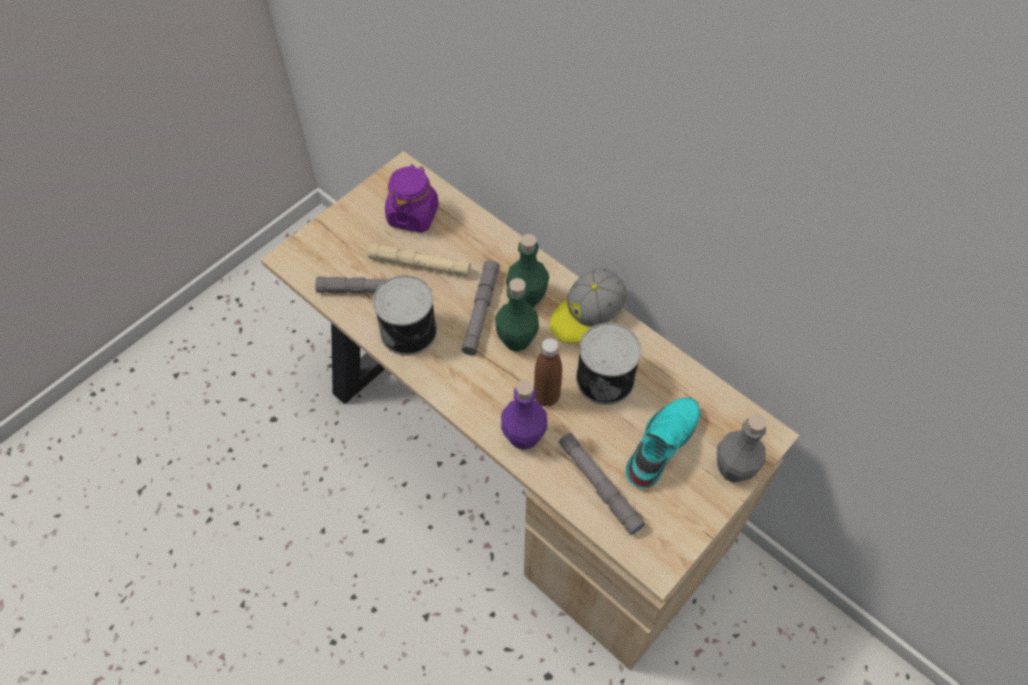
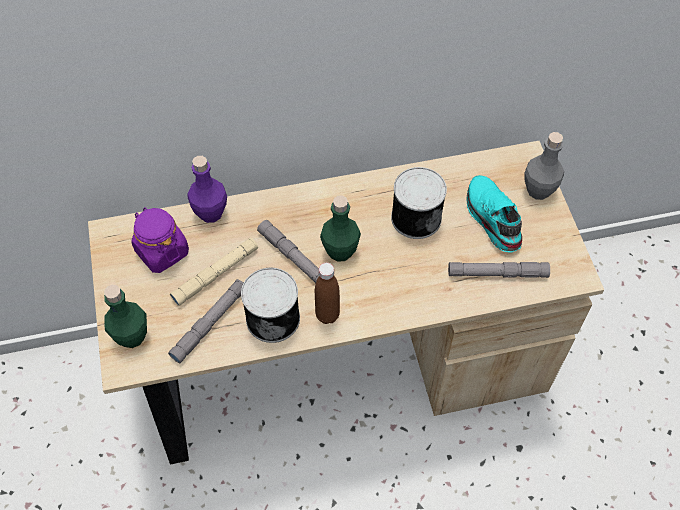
camera: 55 degrees left, 0 degrees up
(523, 436) = (425, 296): purple bottle -> purple bottle (211, 213)
(527, 297) = (308, 222): green bottle -> green bottle (132, 336)
(546, 396) = (403, 262): brown bottle -> brown bottle (327, 315)
(587, 315) = (354, 195): cap -> none

